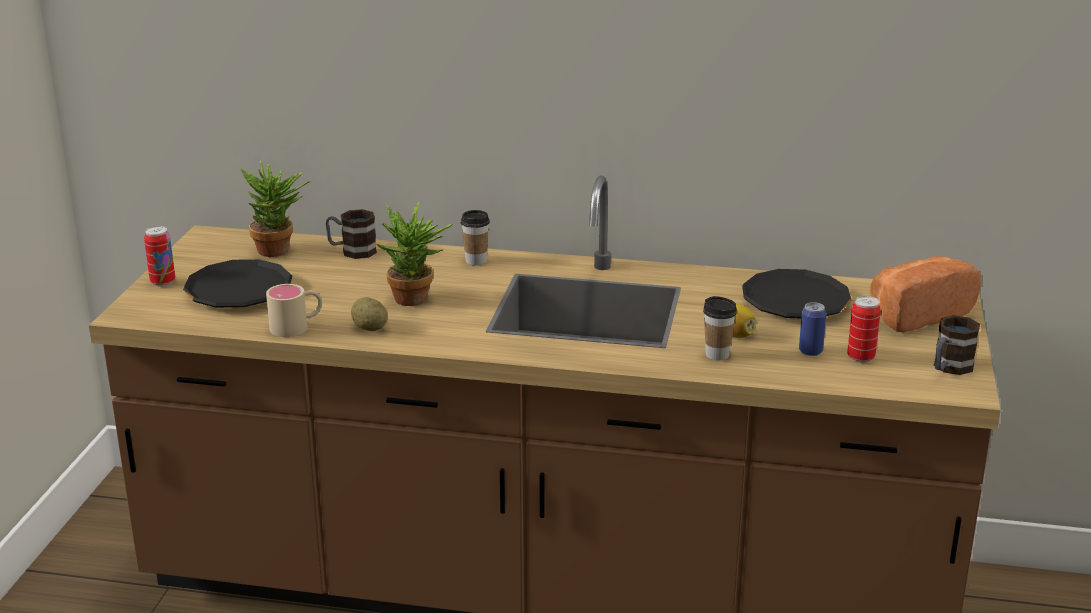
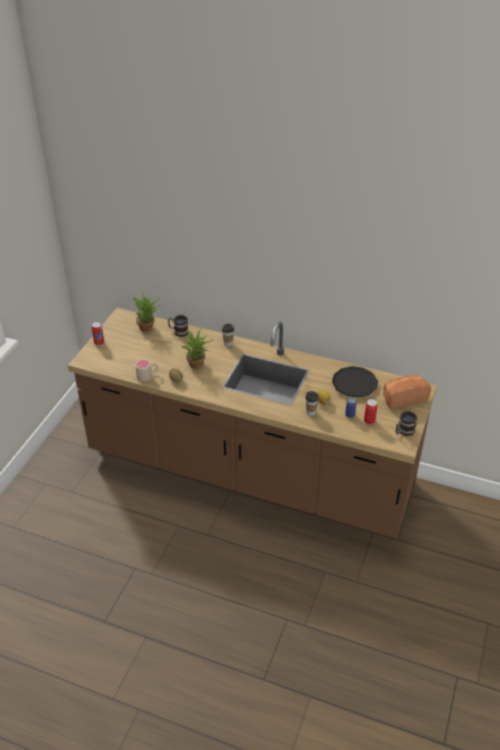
camera: 10 degrees right, 15 degrees up
(239, 291) = (128, 352): black plate -> none

